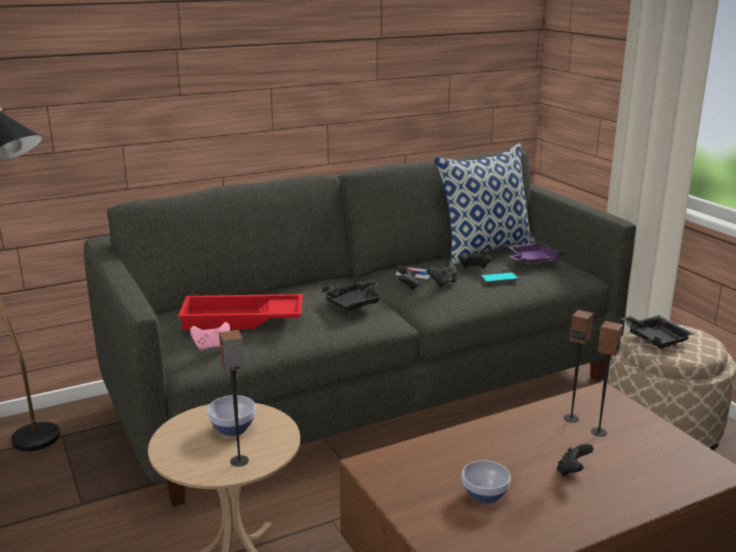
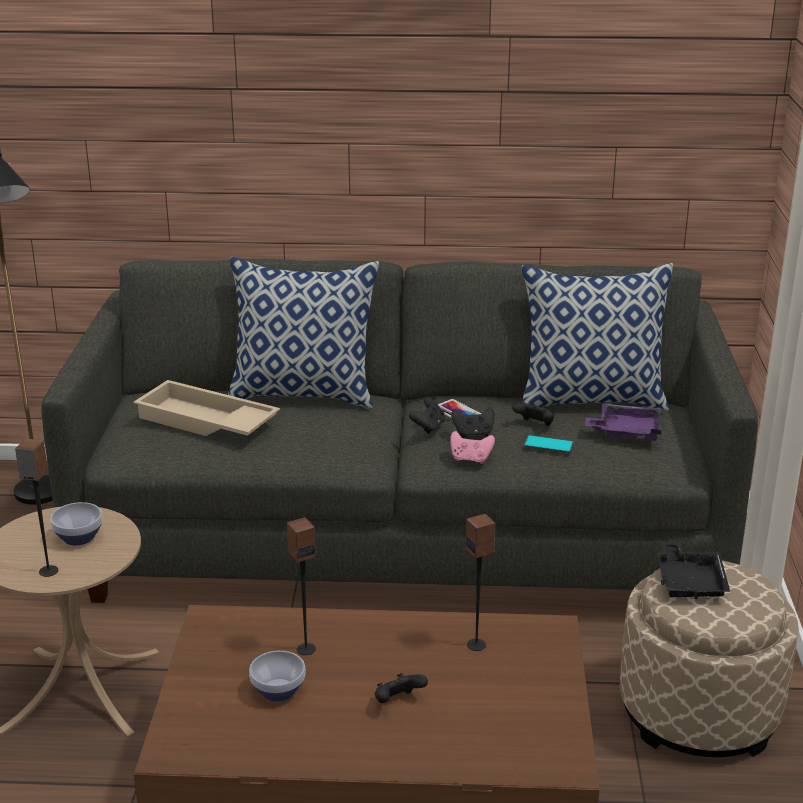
camera: 30 degrees right, 5 degrees up
(212, 347) = (147, 445): pink game controller -> pink game controller (470, 459)
(241, 320) = (205, 422): red tray -> beige tray
(290, 287) = (304, 394): none -> pillow
(355, 303) = (342, 433): black tray -> none
(598, 432) = (486, 671): speaker -> speaker (305, 649)

